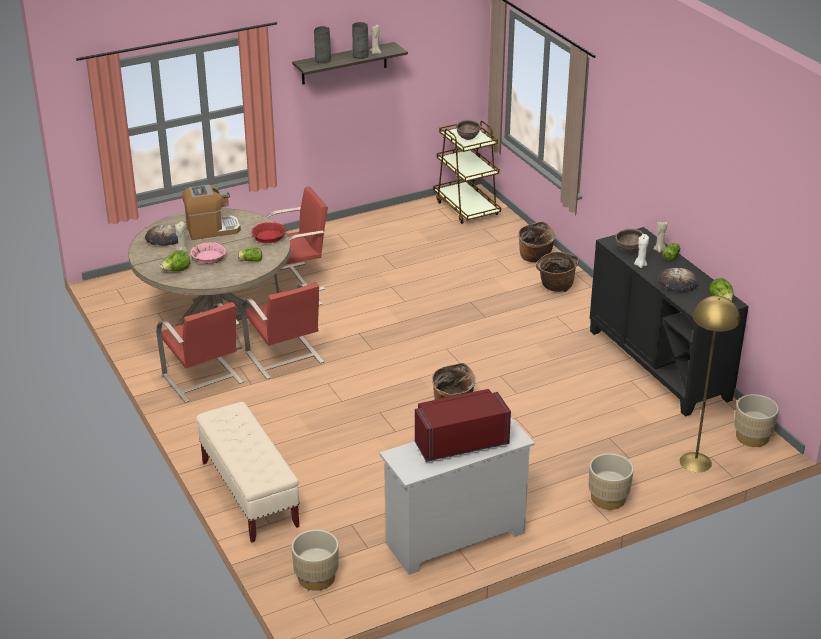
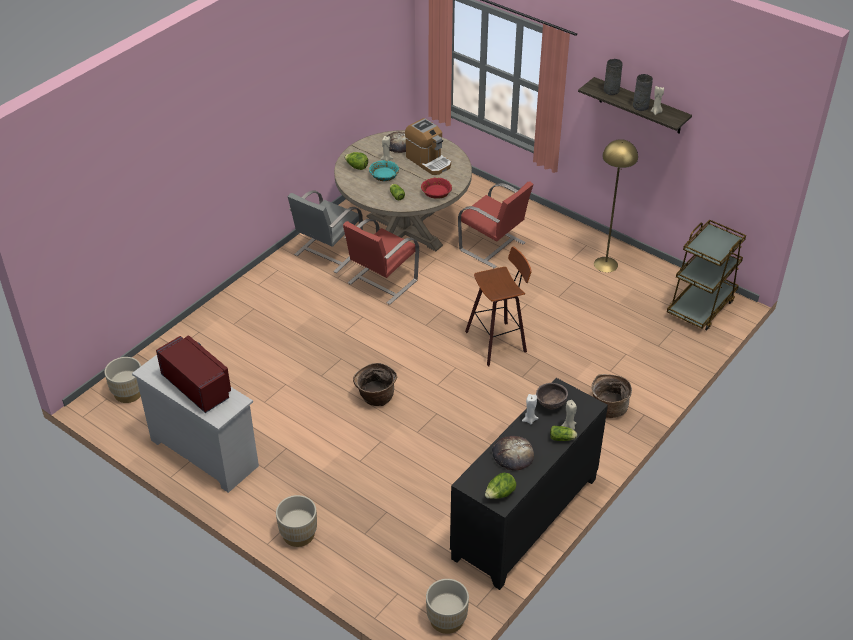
camera: 65 degrees right, 10 degrees up
(203, 380) = (327, 252): red chair -> grey chair
(209, 259) = (384, 175): pink bowl -> turquoise bowl
(249, 494) = (205, 326): beige bench -> none
(429, 316) = (498, 341): none -> stool
(468, 139) = (710, 244): brown bowl -> none
(535, 258) = (648, 379): basket -> none
(695, 462) = (383, 583): yellow floor lamp -> yellow floor lamp (605, 264)

